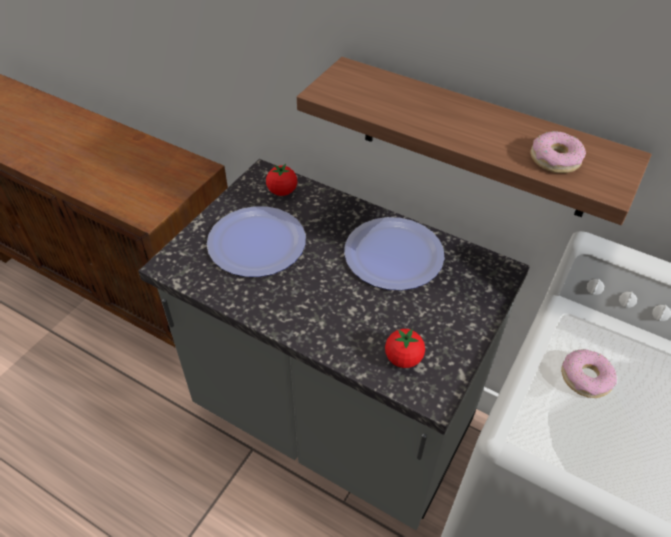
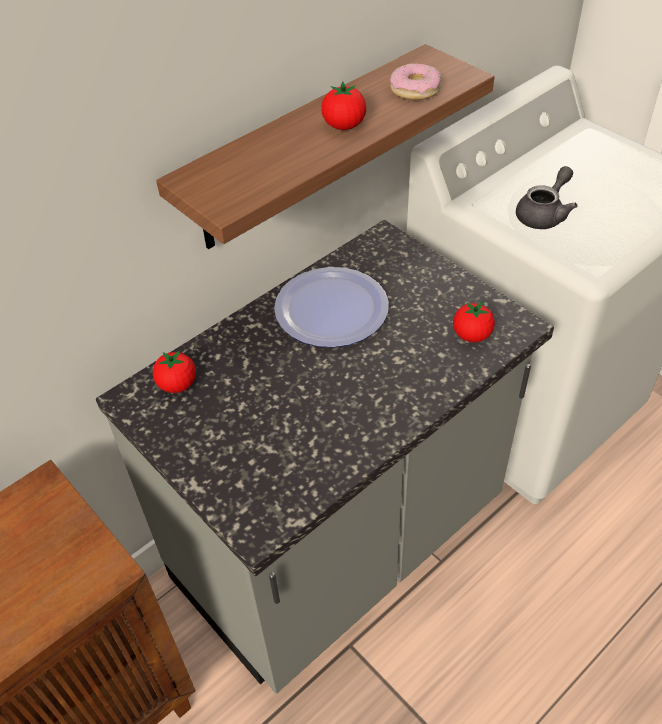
camera: 70 degrees left, 0 degrees up
(256, 243) = (259, 426): plate -> none
(464, 127) = (344, 126): none -> tomato
(585, 378) = (544, 214): donut -> grey teapot

